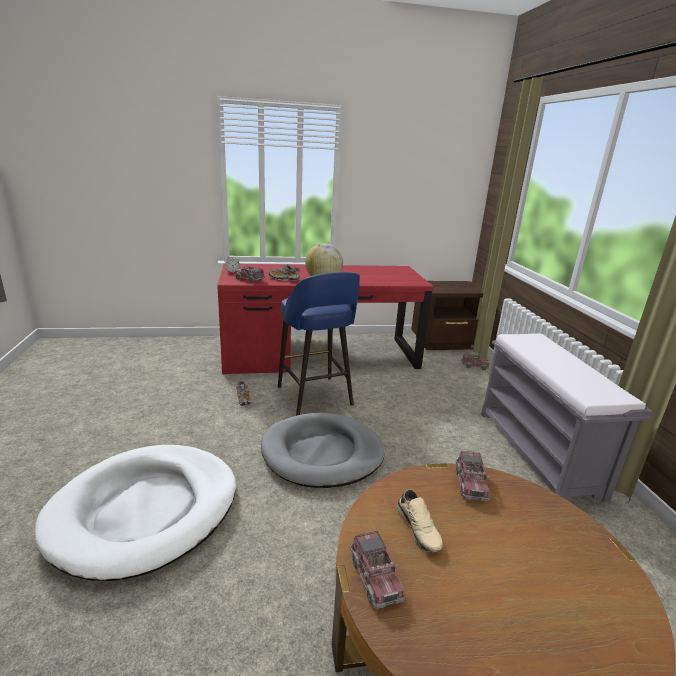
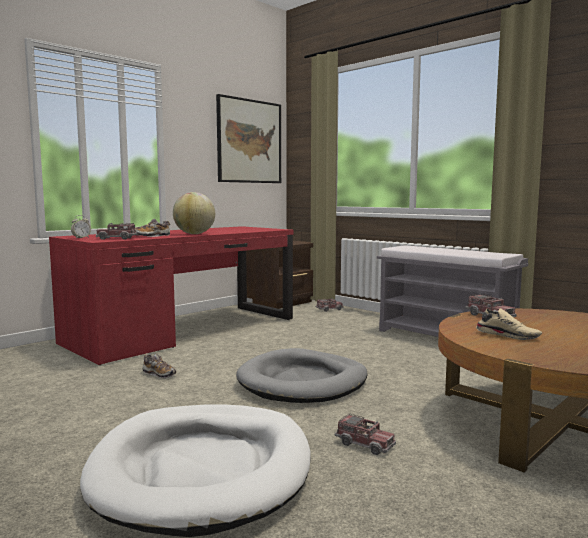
camera: 35 degrees left, 15 degrees down
(315, 397) = (231, 355): blue stool -> none
(375, 577) = (533, 355): toy truck -> toy truck (365, 444)
(439, 178) = (249, 141): none -> picture

